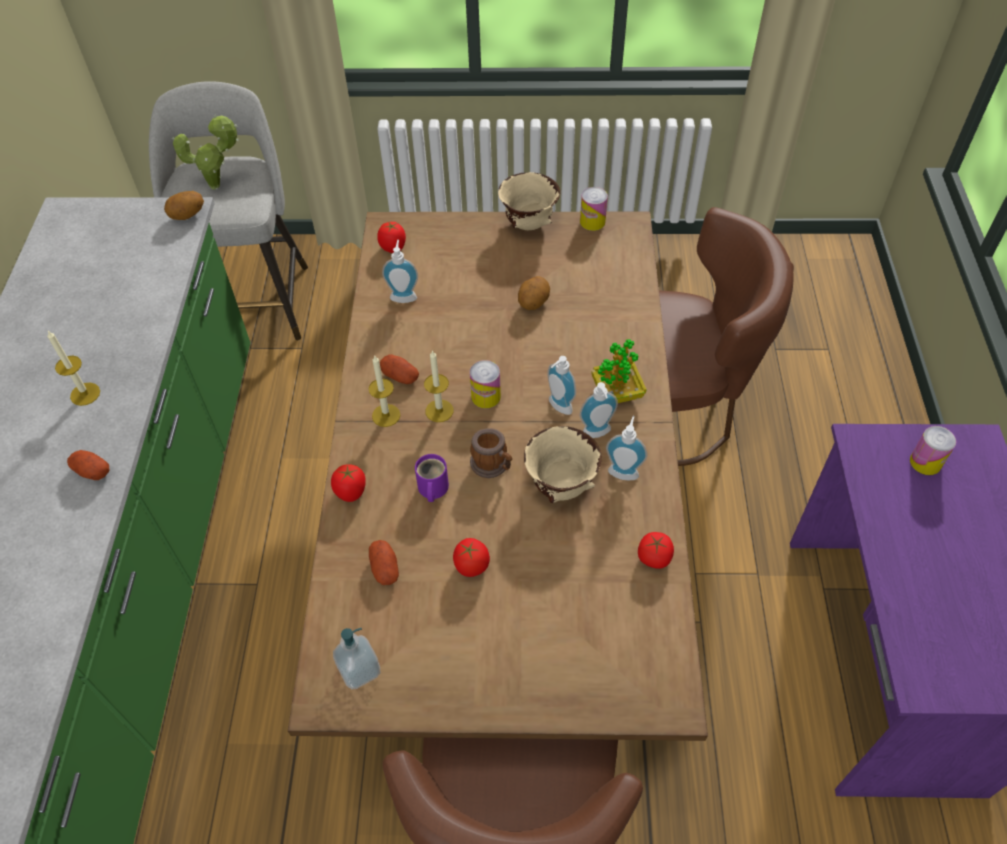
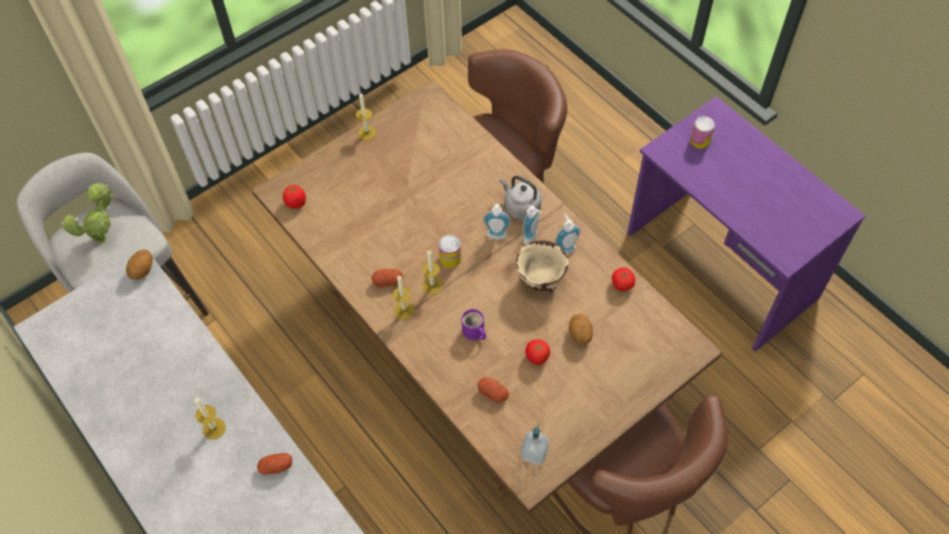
camera: 40 degrees left, 5 degrees up
(351, 492) = (431, 367): tomato -> none
(403, 296) = (337, 230): soap dispenser -> none
(493, 465) = (493, 295): mug -> none
(529, 224) = (367, 133): beige bowl -> candle
(533, 303) = (421, 183): potato -> potato (579, 335)
(592, 222) = (405, 107): can -> none
(617, 393) = (520, 207): potted plant -> grey kettle

